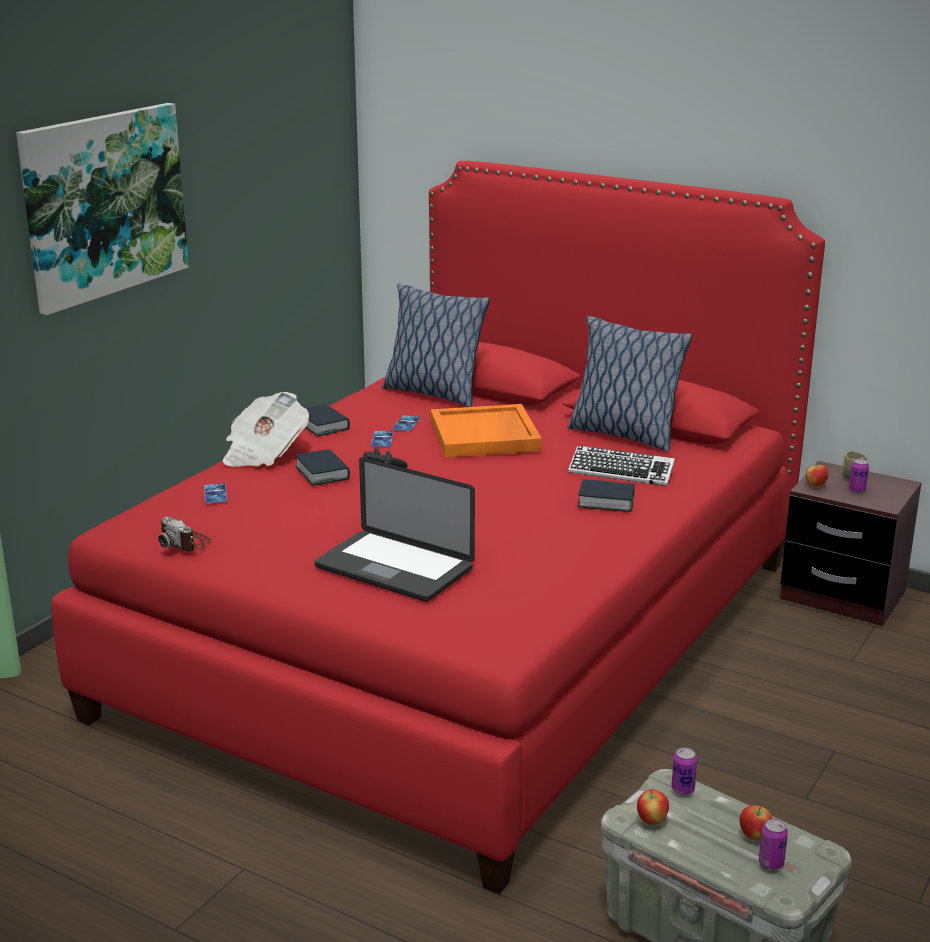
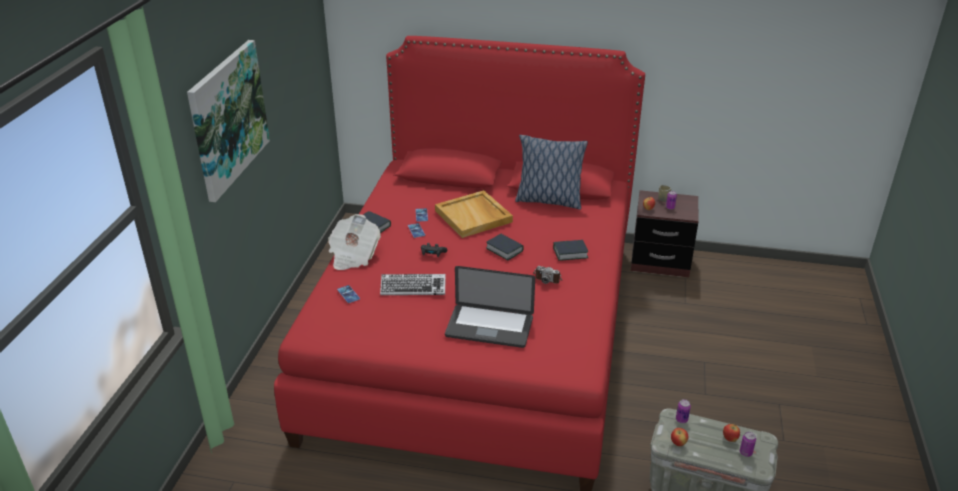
camera: 20 degrees left, 10 degrees up
(185, 543) = (357, 336): camera -> camera (548, 277)
(322, 473) = (400, 264): book -> book (504, 250)
(433, 393) = (420, 187): pillow -> none
(485, 436) = (474, 216): orange tray -> beige tray
(621, 472) = (564, 229): keyboard -> keyboard (413, 288)

